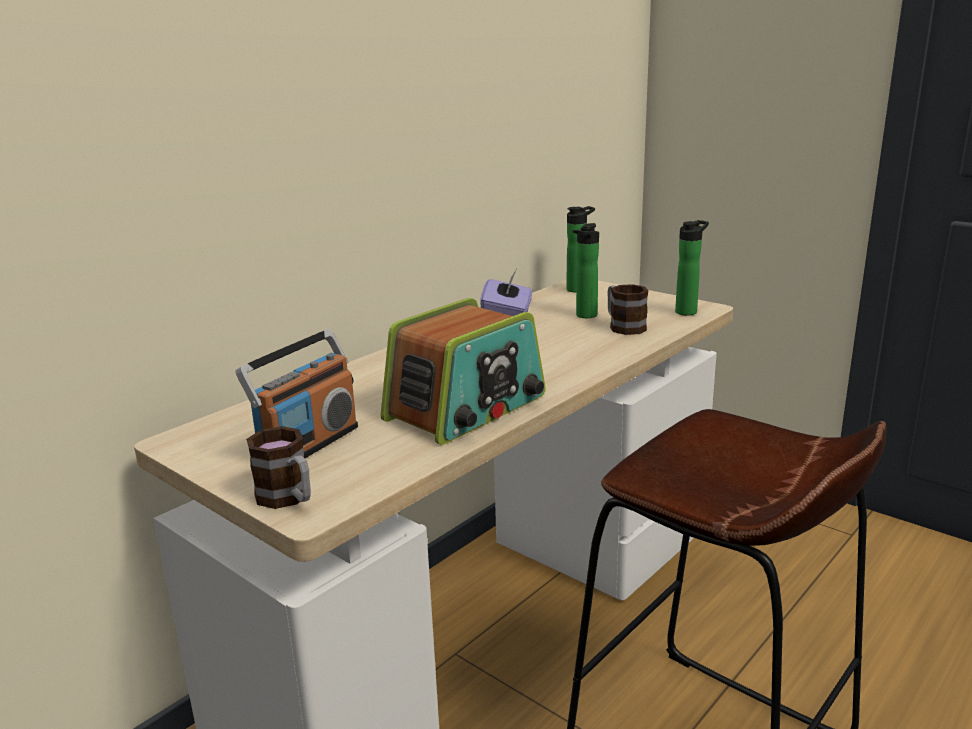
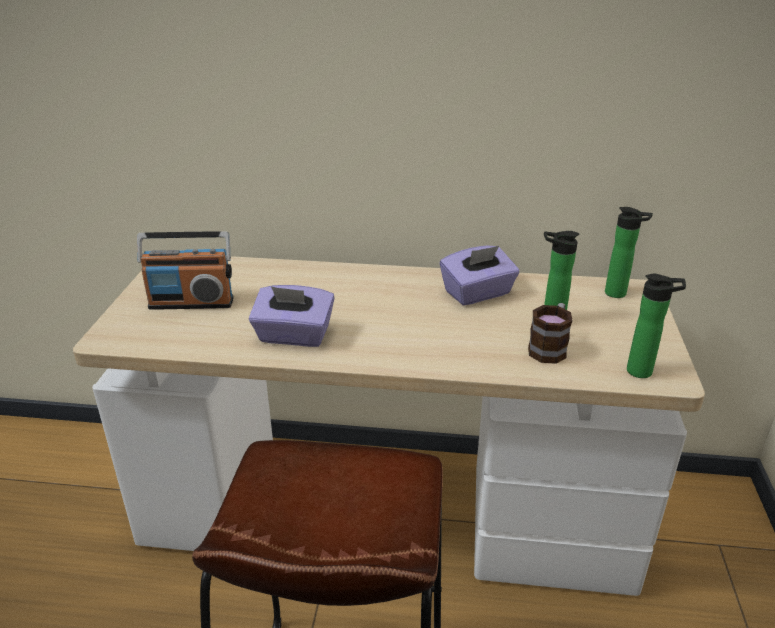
camera: 55 degrees right, 10 degrees up
(288, 498) = (118, 326): mug -> none
(467, 408) = (294, 336): radio -> purple tissue box

